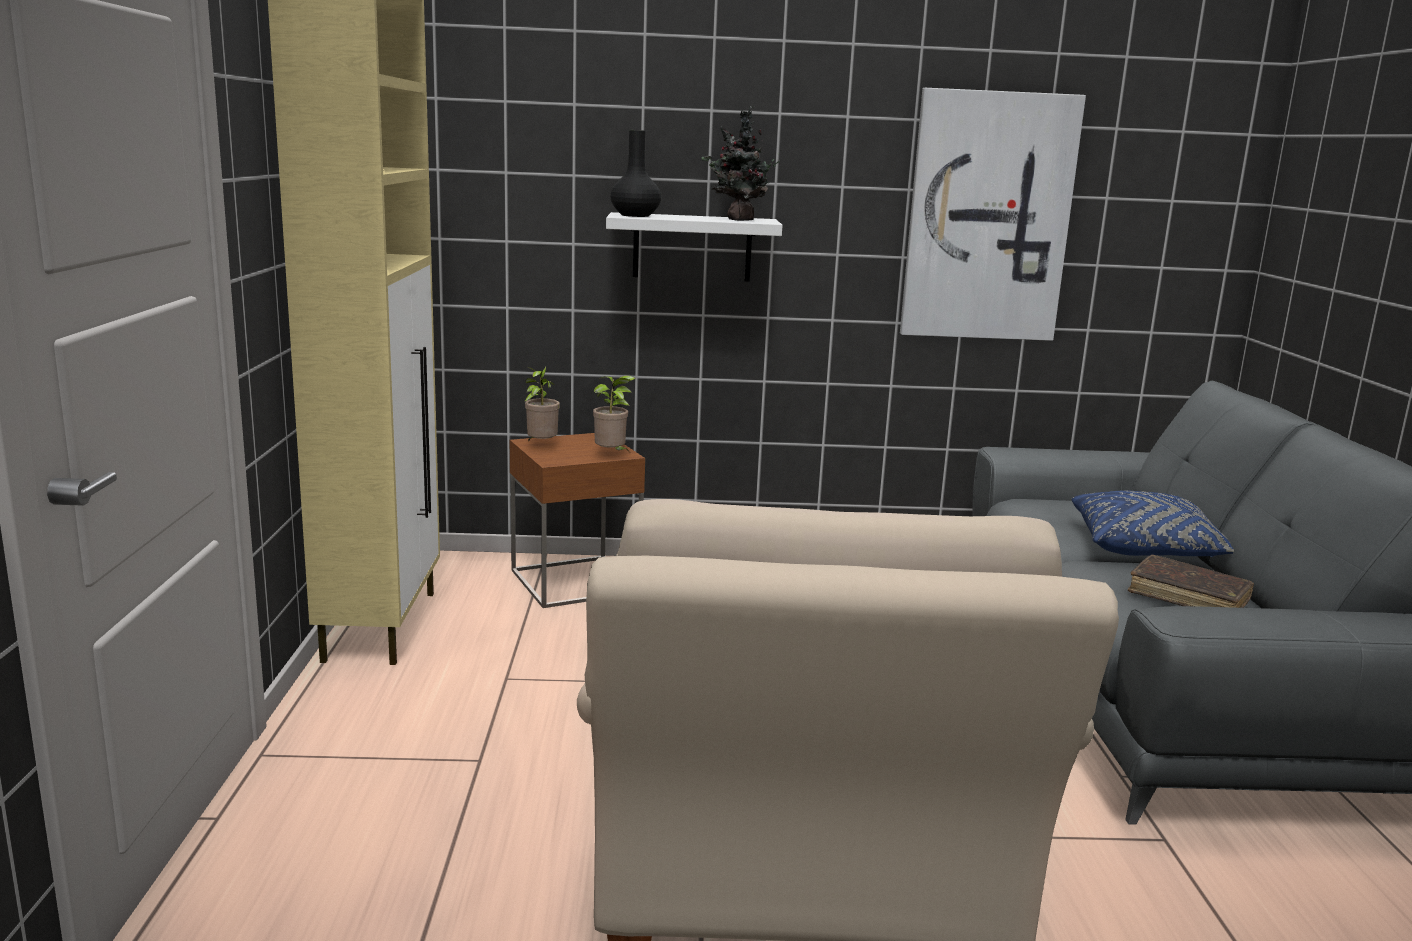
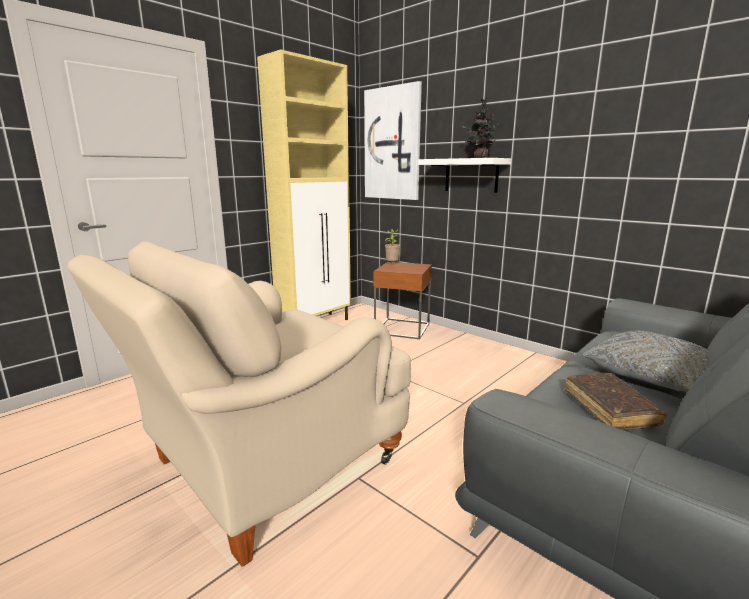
camera: 45 degrees right, 0 degrees up
(612, 455) = (410, 271): potted plant -> none
(635, 215) = (436, 158): black vase -> none
(988, 217) = (642, 148): picture -> picture (392, 144)
(1146, 548) = (651, 376): blue pillow -> grey pillow

